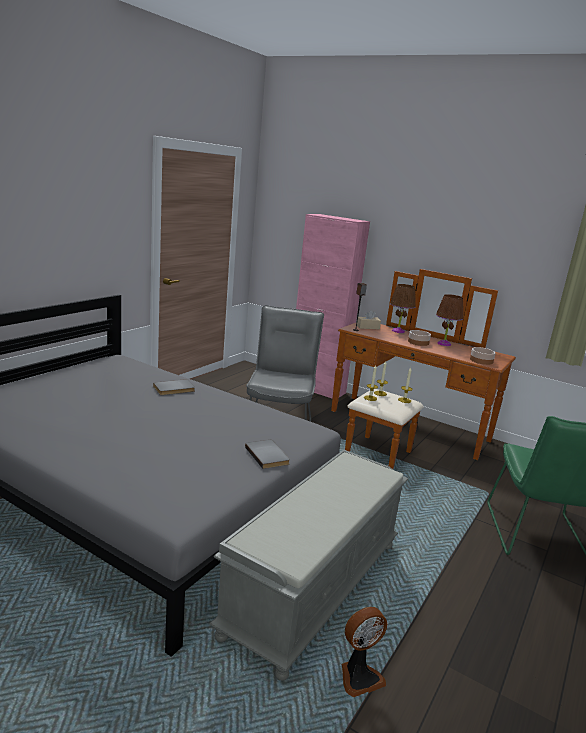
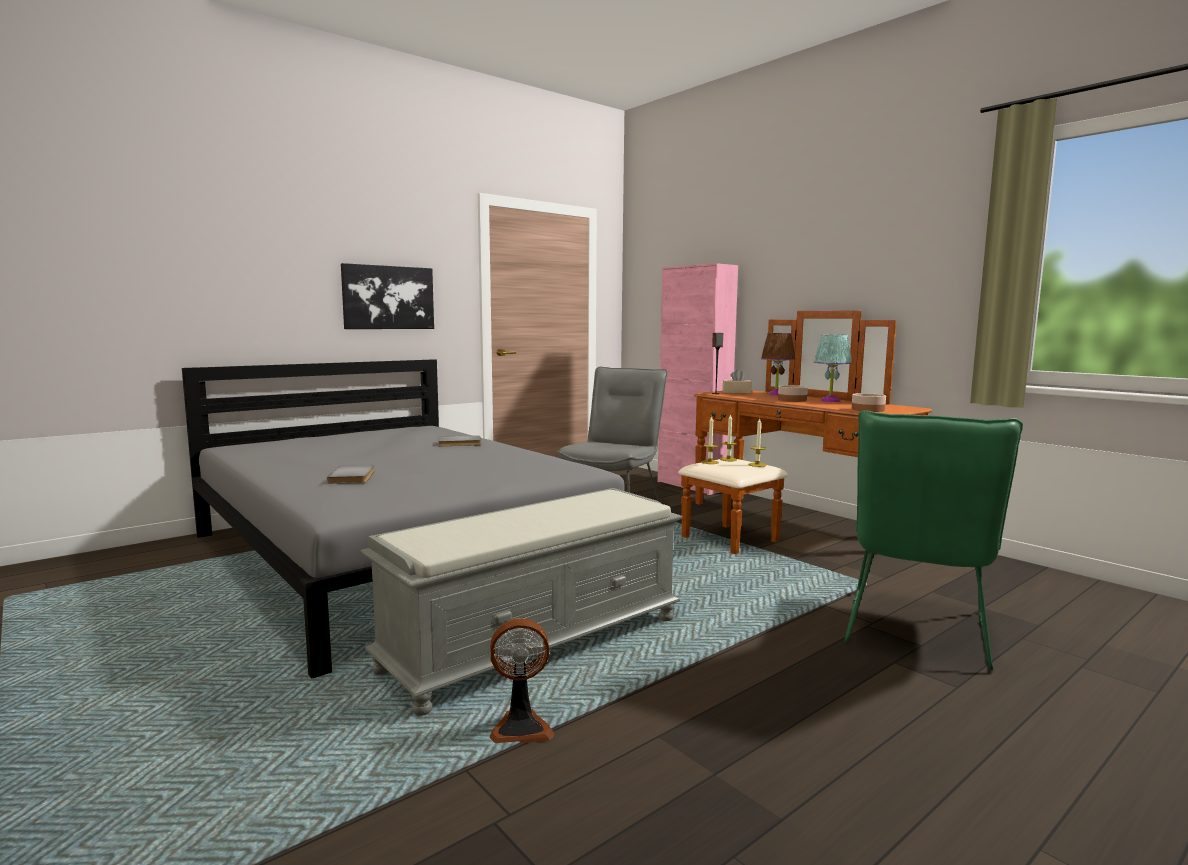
camera: 20 degrees right, 10 degrees down
(79, 240) = (388, 297): none -> picture
(268, 455) = (504, 483): grey book -> grey book (354, 477)
(444, 344) = (830, 401): brown table lamp -> turquoise table lamp

